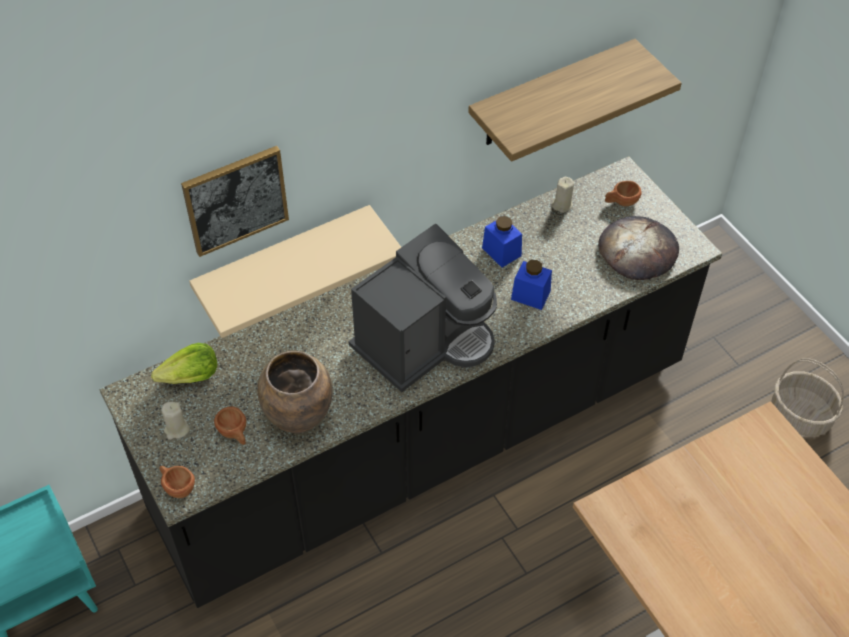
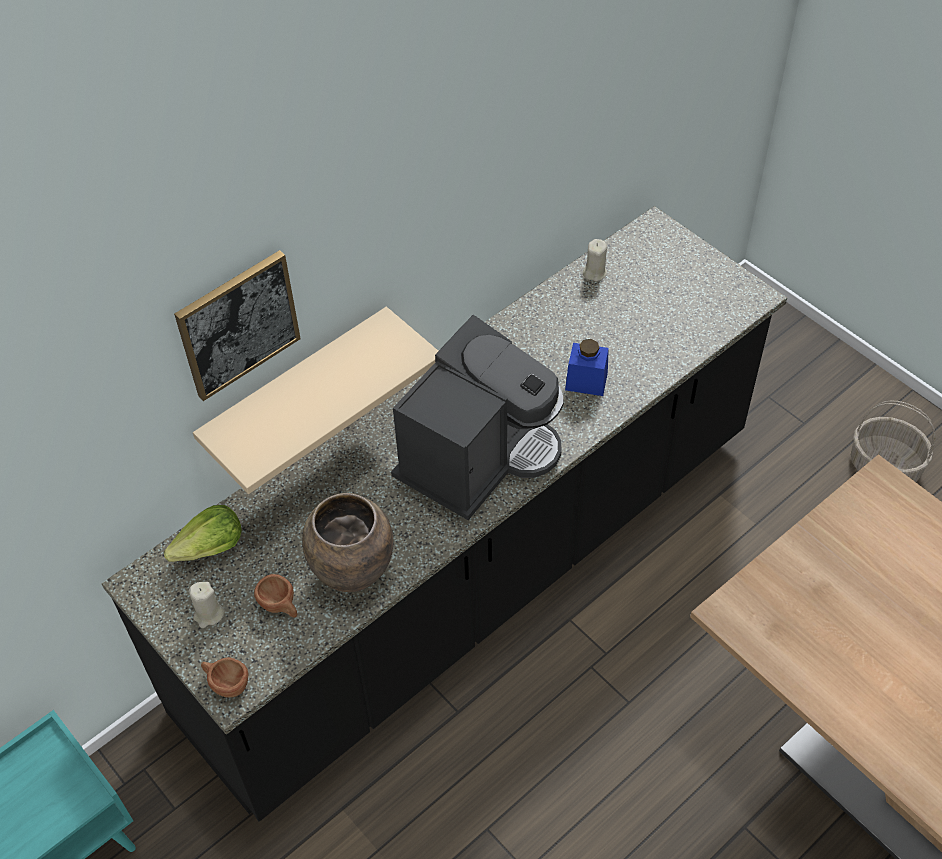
camera: 10 degrees left, 0 degrees up
(501, 252) = (540, 337): blue jar -> none
(551, 94) = (571, 145): shelf -> none
(621, 202) = (660, 259): brown cup -> none
(638, 250) = (693, 310): bread -> none

